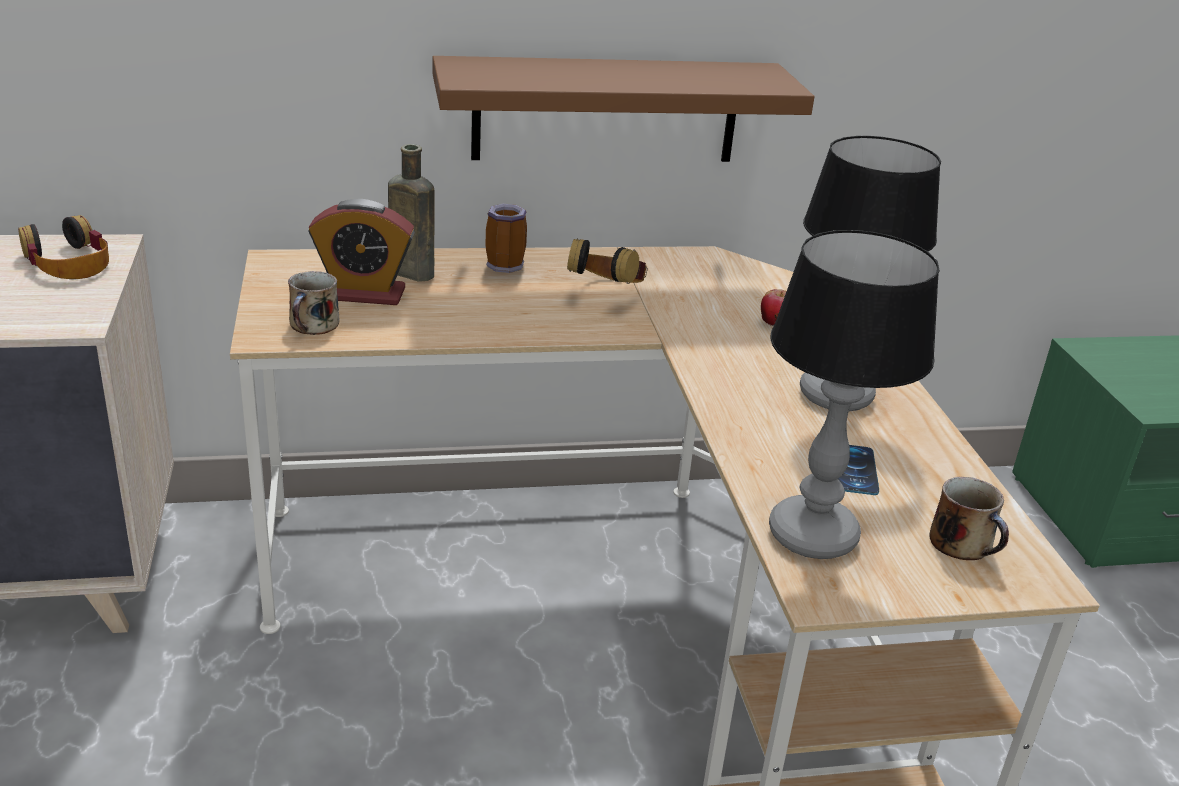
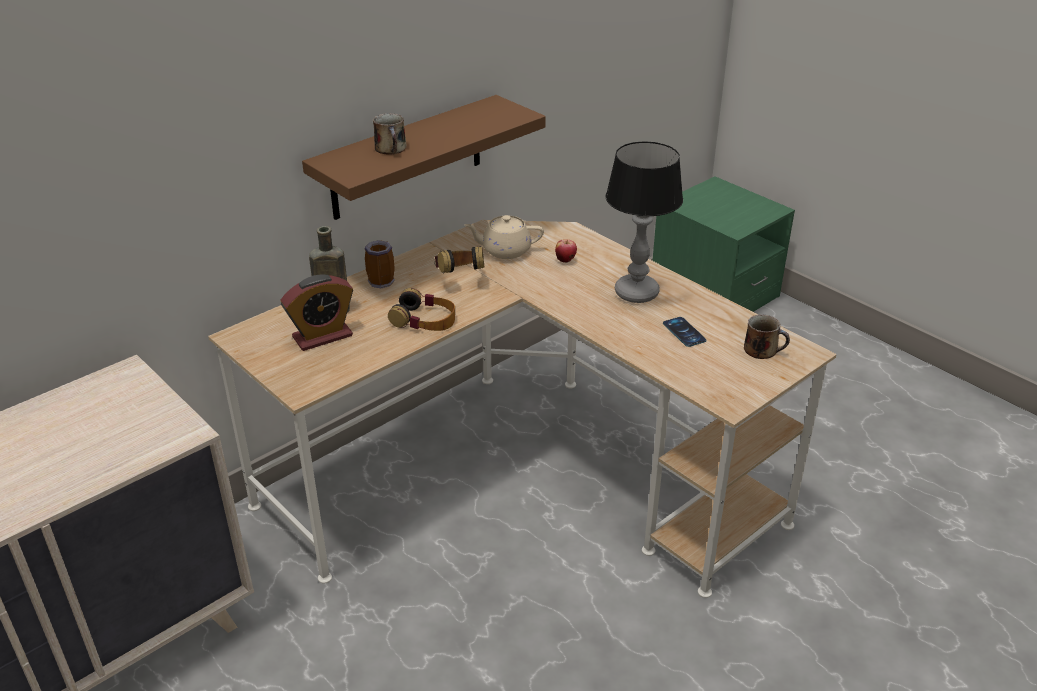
camera: 30 degrees left, 5 degrees up
(68, 262) = (117, 395): headphones -> headphones (424, 320)
(313, 325) = (320, 370): mug -> mug (391, 148)
(703, 286) = (505, 250): none -> beige teapot
(814, 536) = (700, 376): table lamp -> none

